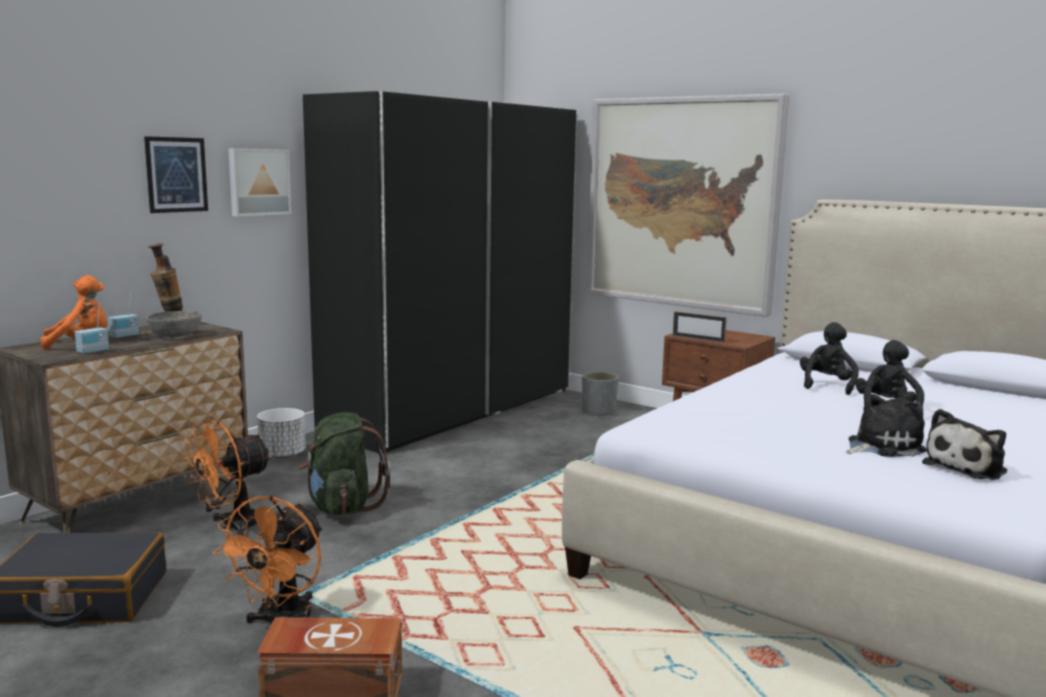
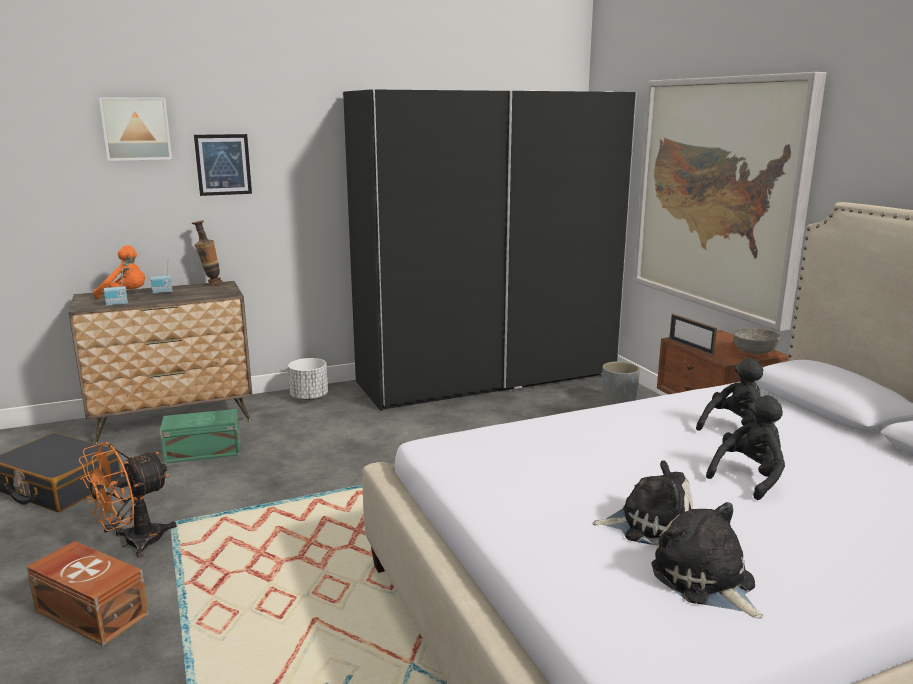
camera: 30 degrees right, 5 degrees up
(175, 335) = (193, 295): grey bowl -> grey bowl (754, 351)
(232, 526) = (204, 452): orange fan -> green storage box
(258, 182) = (301, 169): picture -> picture (136, 128)
(342, 507) = (292, 453): green backpack -> none
(967, 467) = (706, 581): plush toy -> plush toy turned 75 degrees clockwise

